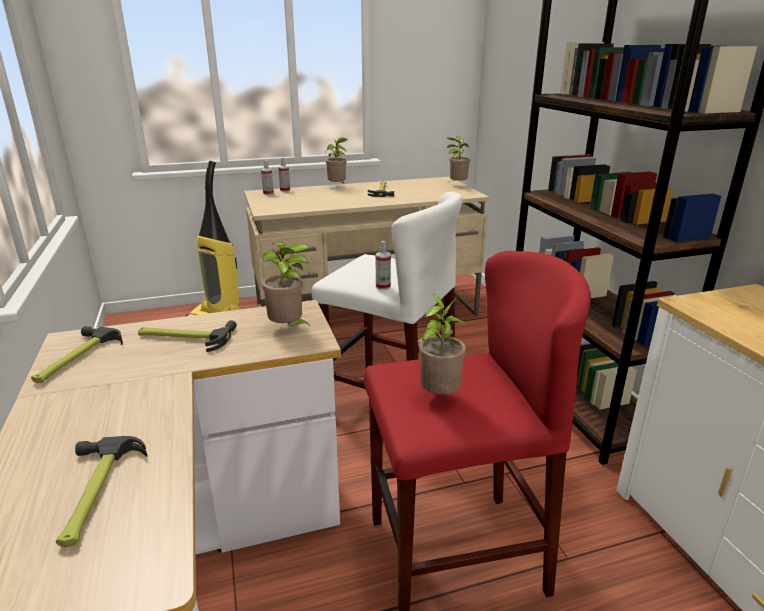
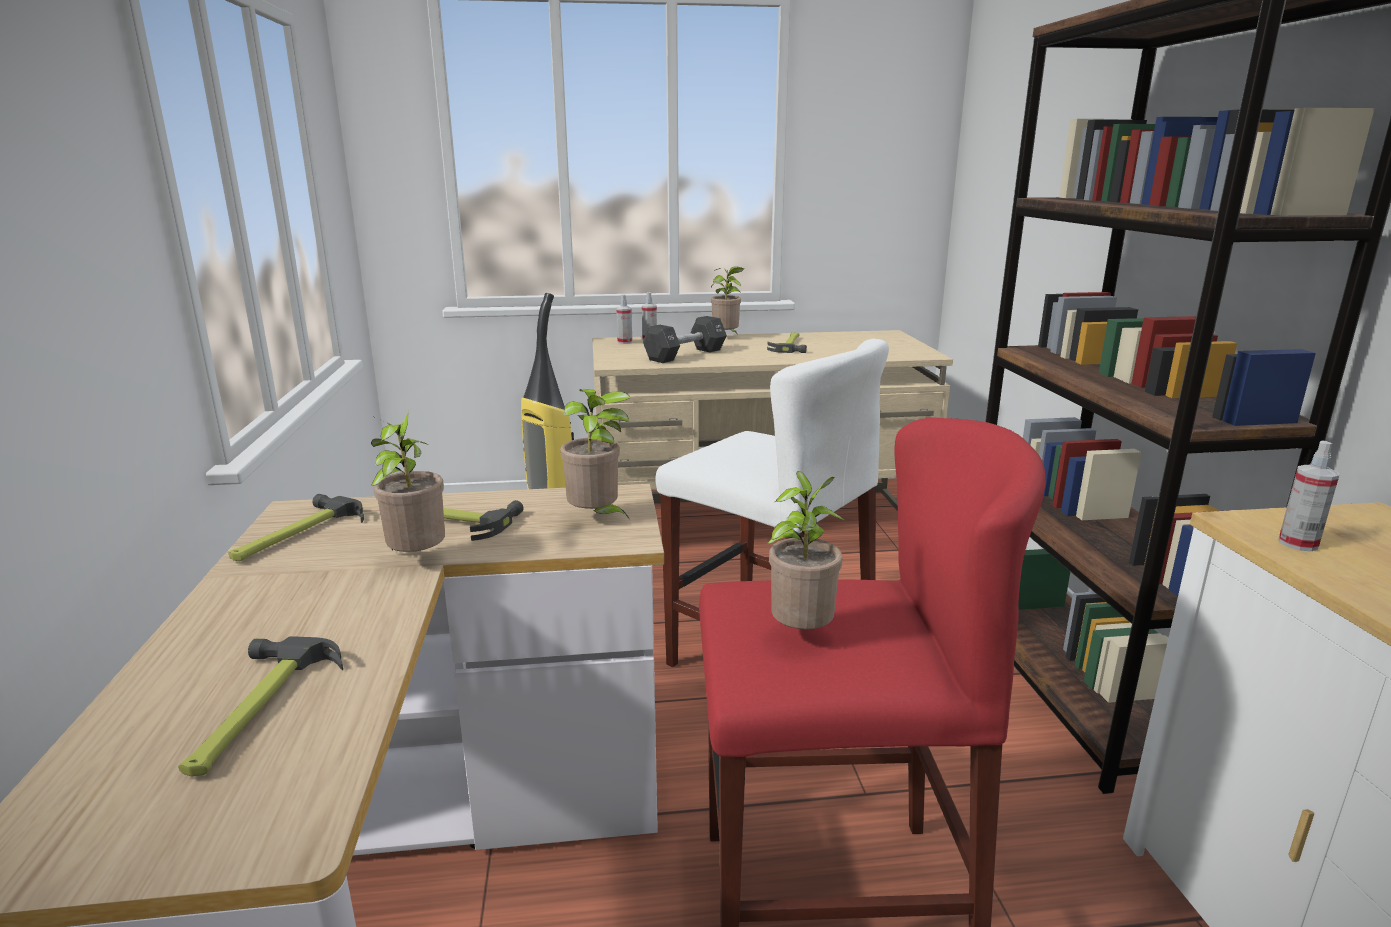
camera: 10 degrees right, 5 degrees down
(313, 201) = (685, 355): none -> black dumbbell
(383, 286) = (759, 475): spray bottle -> spray bottle (1298, 544)
(457, 185) = (906, 342): potted plant -> potted plant (416, 560)

